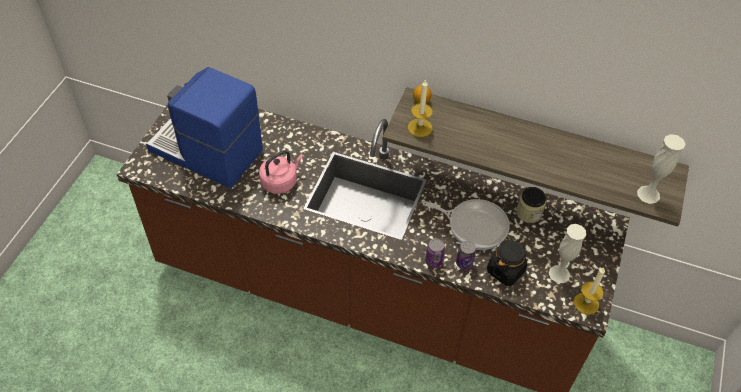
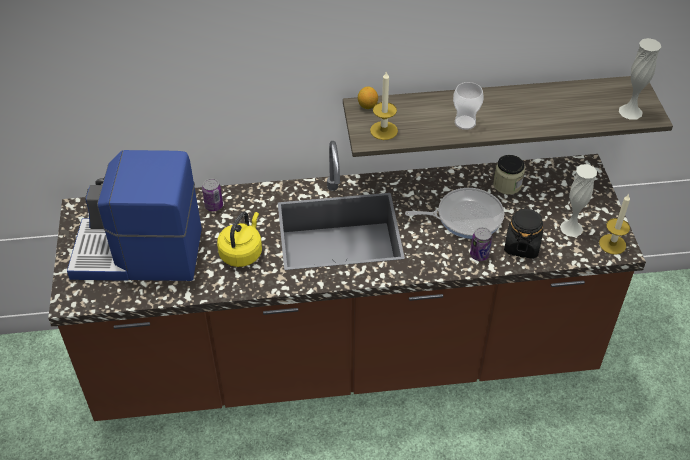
camera: 25 degrees left, 5 degrees down
(280, 181) = (242, 252): pink kettle -> yellow kettle
(433, 261) = (449, 265): can -> can (214, 206)
(492, 147) = (465, 122): none -> cup

